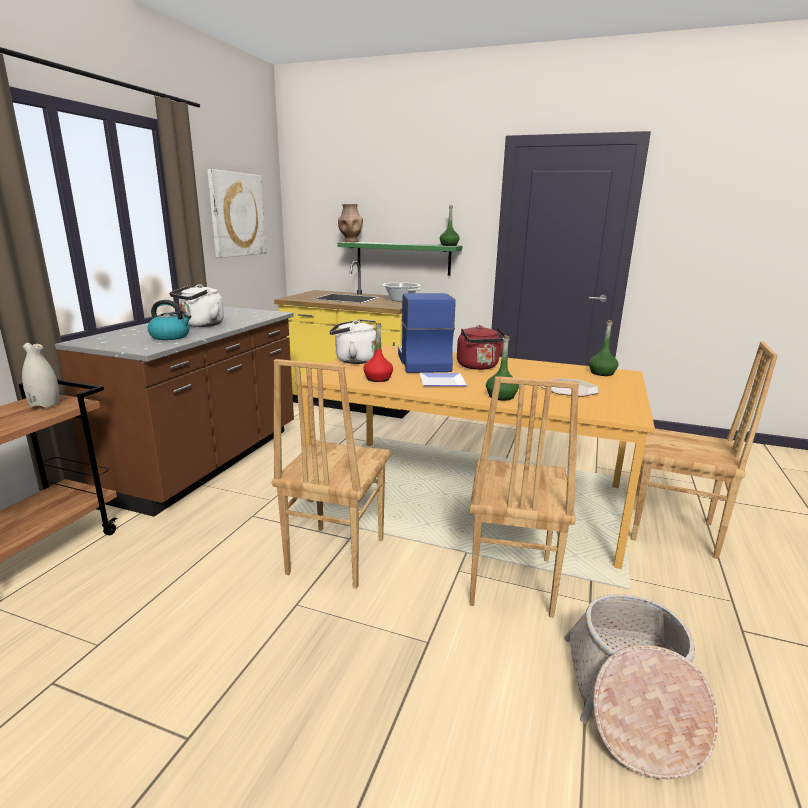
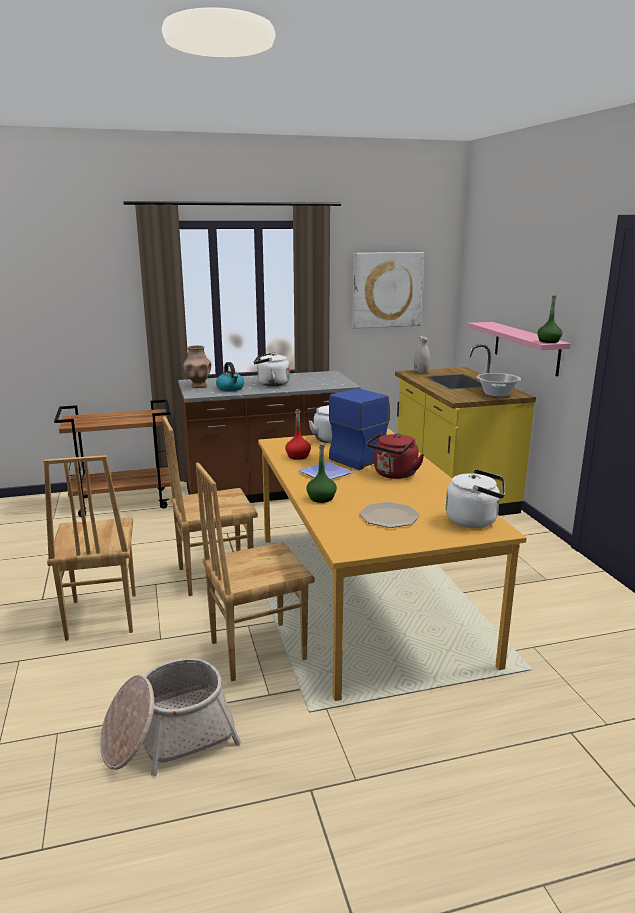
camera: 55 degrees right, 0 degrees up
(45, 405) = (146, 416): white vase -> white vase (421, 372)
(350, 242) = (484, 323): brown vase -> brown vase (198, 386)
(403, 258) = (526, 348): green shelf -> pink shelf
(602, 373) = (474, 520): green bottle -> white kettle
(673, 532) = (448, 724): brown chair -> brown chair (100, 617)

